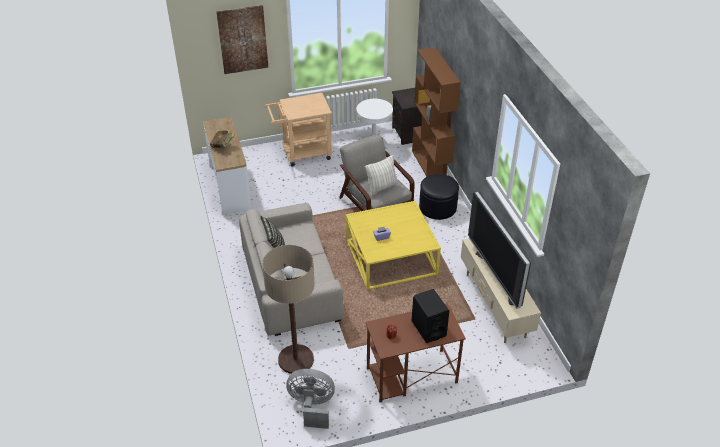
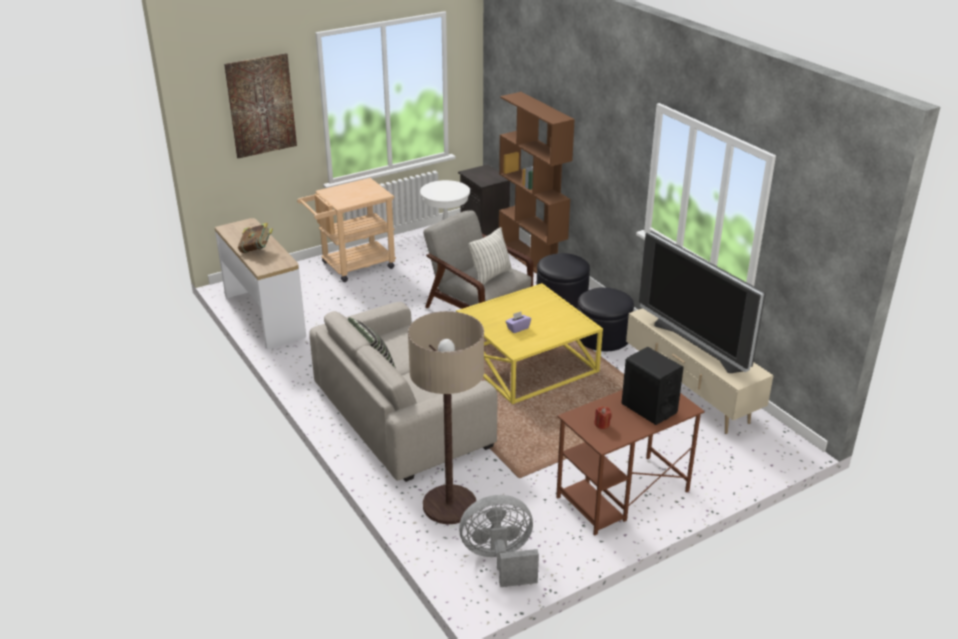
camera: 15 degrees left, 10 degrees down
(454, 245) = (603, 336): none -> black ottoman

